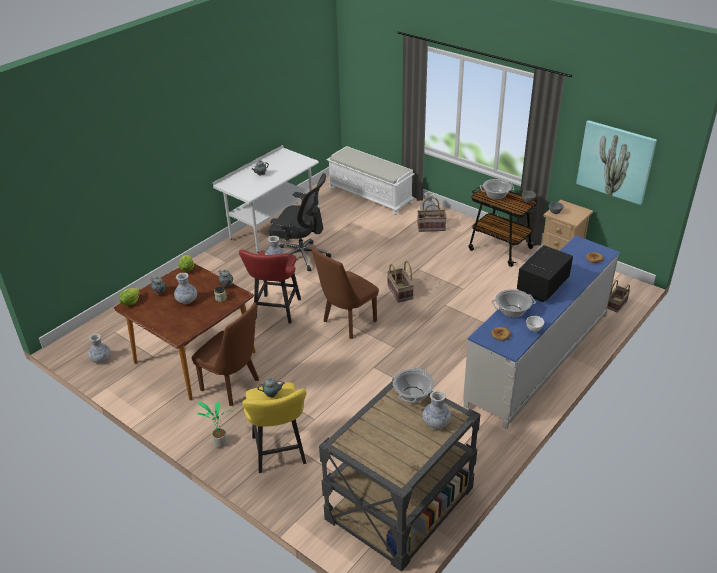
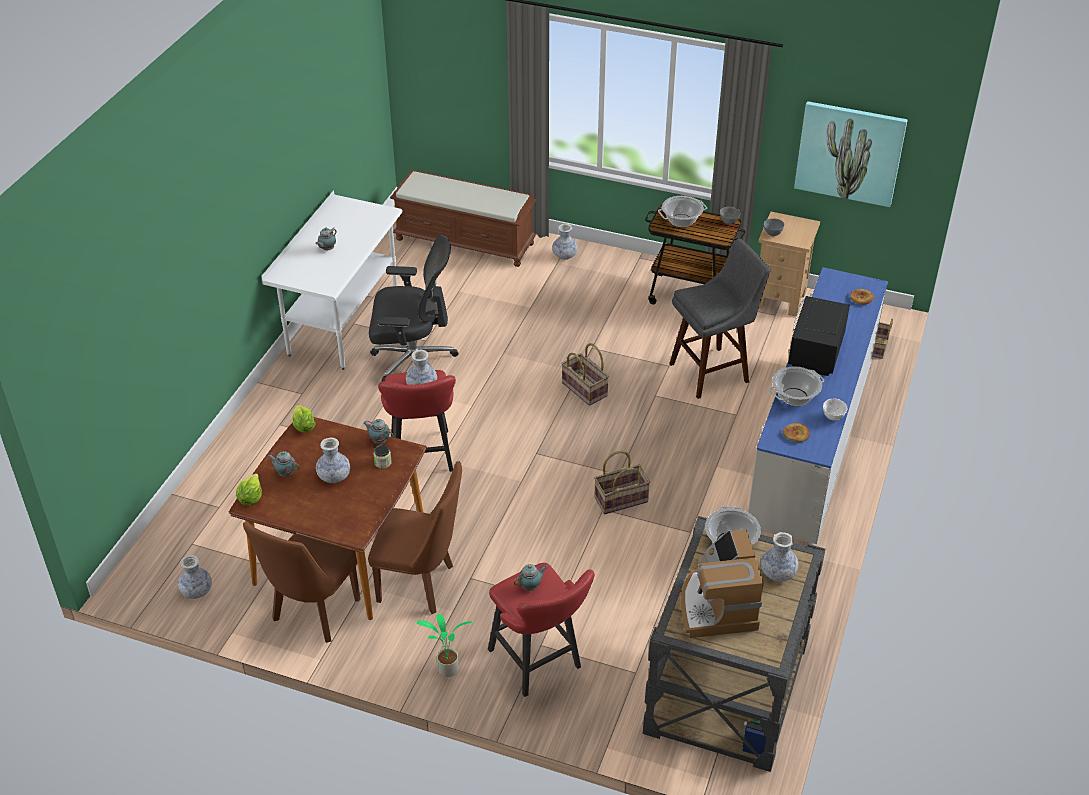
camera: 20 degrees left, 5 degrees up
(280, 456) = (540, 666): yellow stool -> red stool
(346, 323) = (533, 453): brown chair -> brown chair (312, 615)
(371, 195) = (466, 241): white bench -> brown bench
(379, 434) = (717, 606): none -> coffee machine
(431, 227) = (579, 277): basket -> basket (621, 499)
(491, 298) = (712, 371): none -> grey stool

